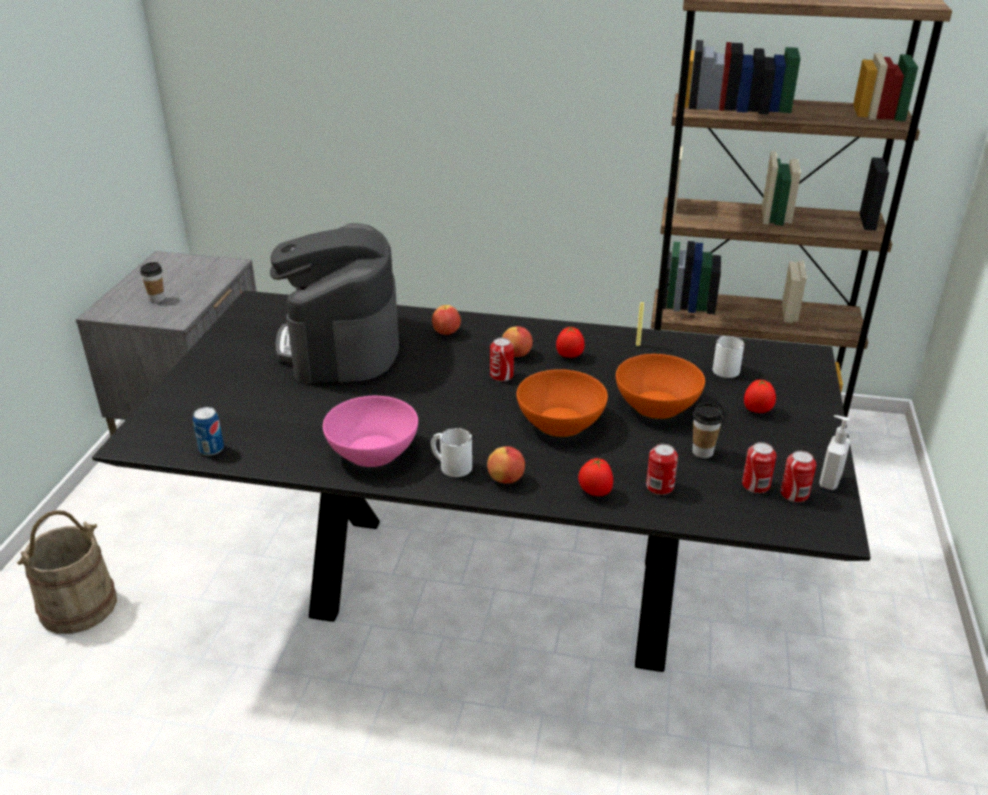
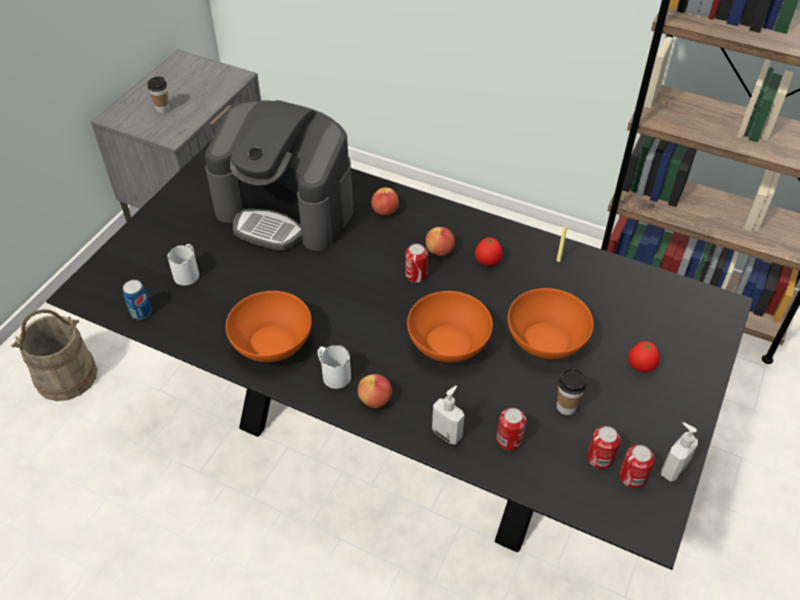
camera: 15 degrees right, 15 degrees up
(341, 345) = (286, 210): coffee machine -> coffee machine turned 75 degrees counterclockwise
(373, 452) = (272, 343): pink bowl -> orange bowl
(594, 492) = (447, 433): tomato -> soap dispenser
(724, 367) = (631, 305): white mug -> white mug (188, 272)

